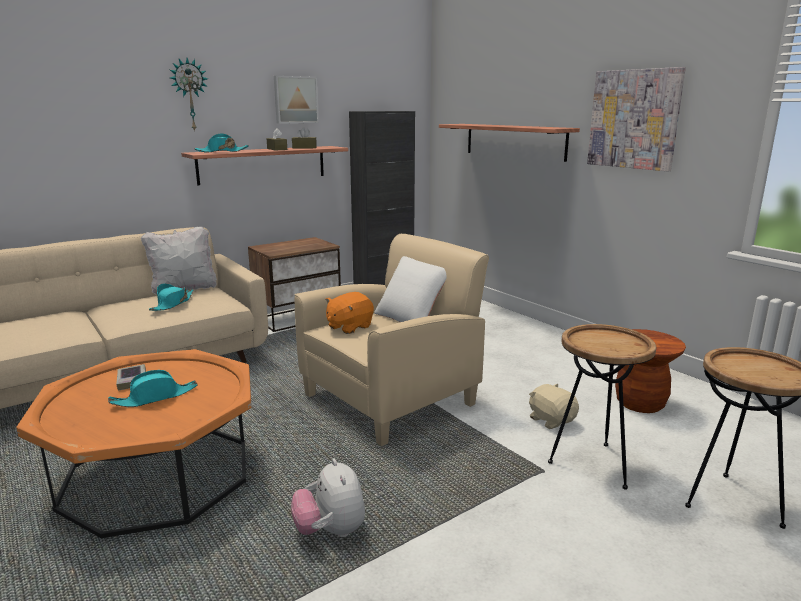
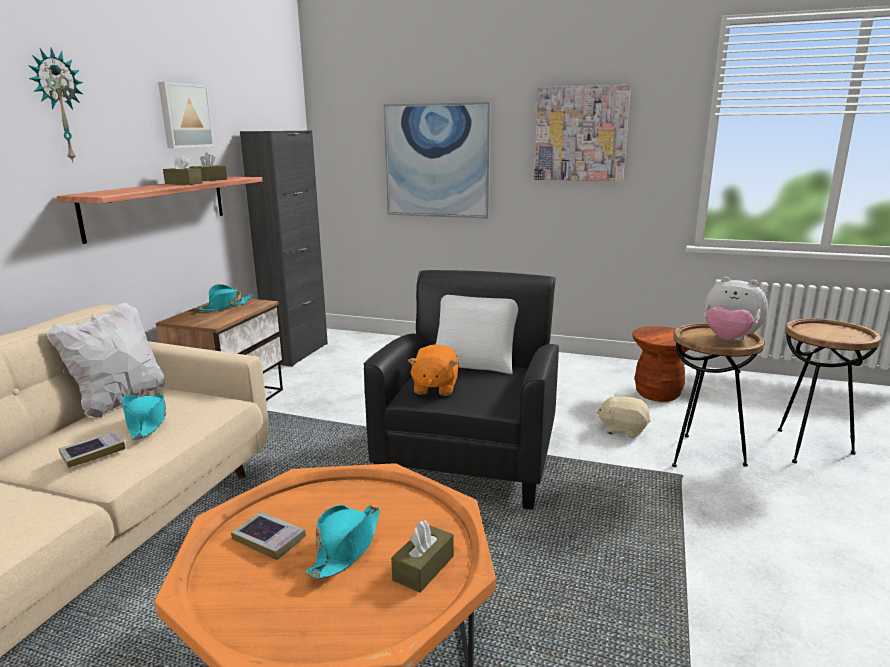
camera: 35 degrees left, 0 degrees up
(128, 312) = (93, 453): none -> book
(167, 422) = (423, 568): none -> brown tissue box
(222, 152) = (121, 191): turquoise hat -> turquoise hat (225, 306)
(330, 531) = (616, 614): plush toy -> plush toy (729, 340)
(391, 399) = (470, 459): beige armchair -> black armchair
(514, 141) = (437, 161): shelf -> picture

